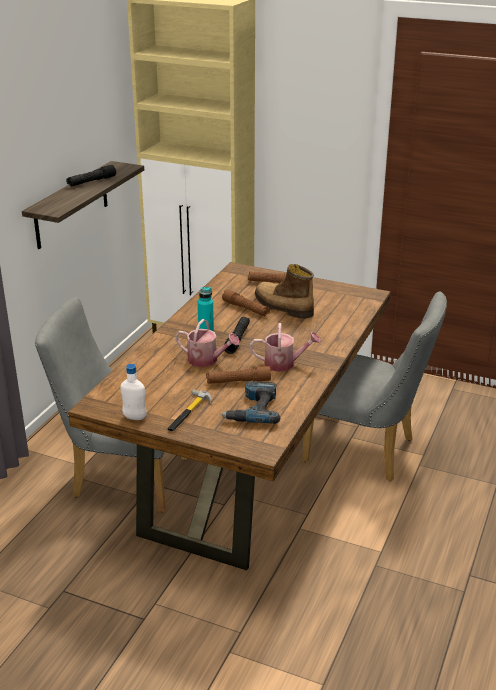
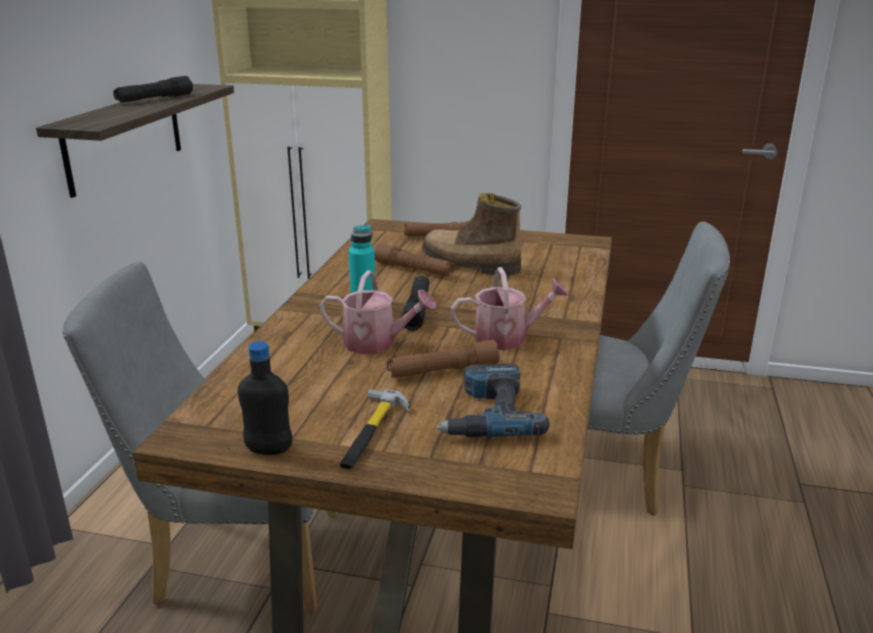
camera: 10 degrees left, 5 degrees down
(134, 417) = (269, 450): white bottle -> black bottle

